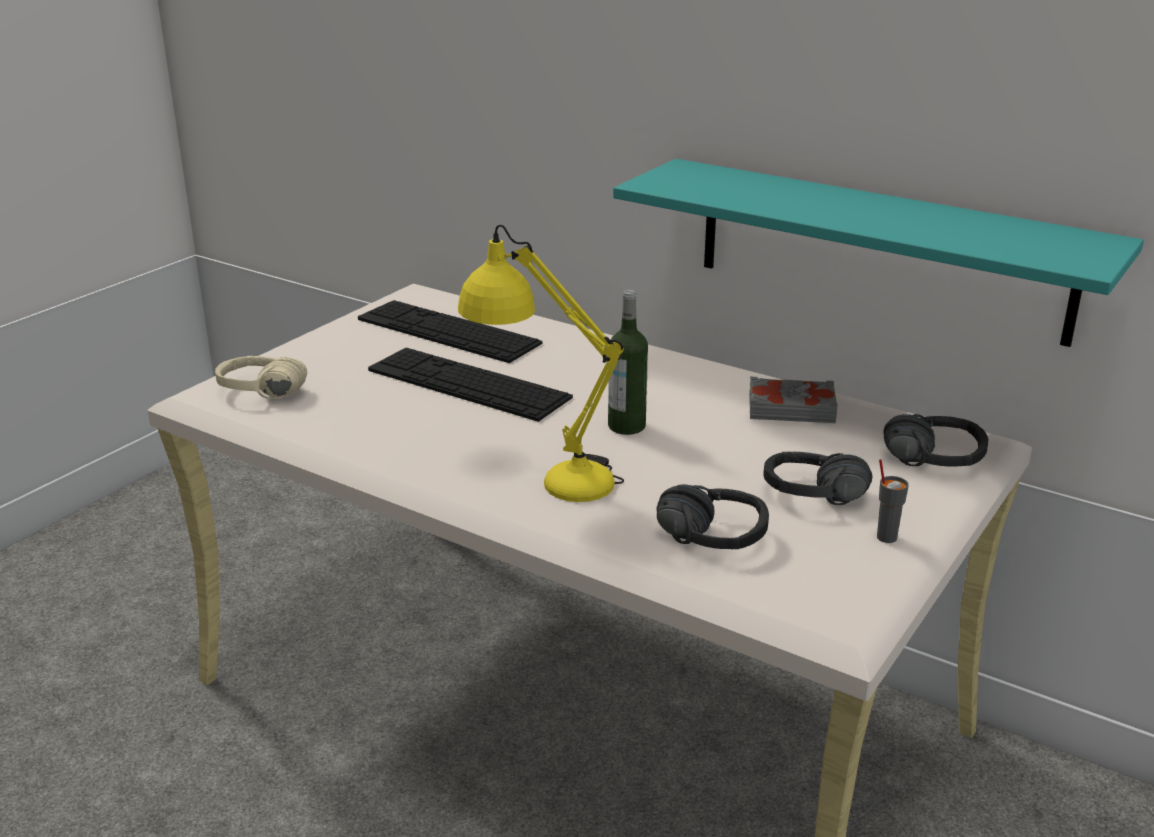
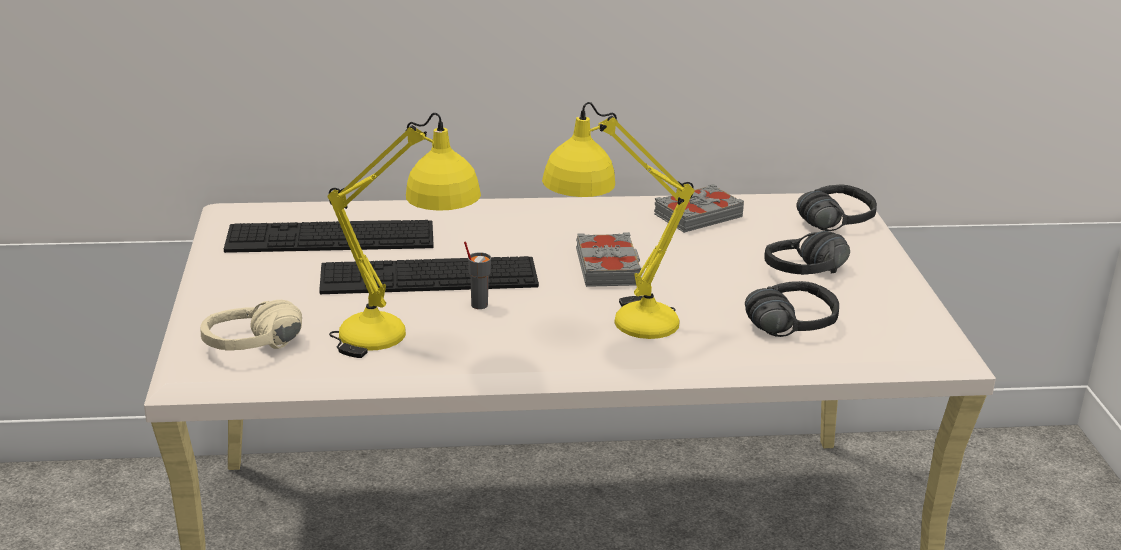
camera: 40 degrees left, 0 degrees up
(364, 427) = (404, 342): none -> yellow table lamp
(626, 426) = (608, 268): bottle -> grey book
(880, 249) = (727, 63): turquoise shelf -> none
(886, 537) = (886, 284): grey cup -> grey cup (478, 305)

